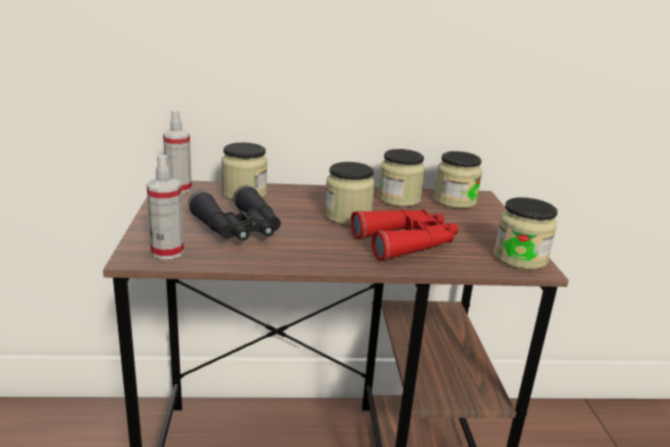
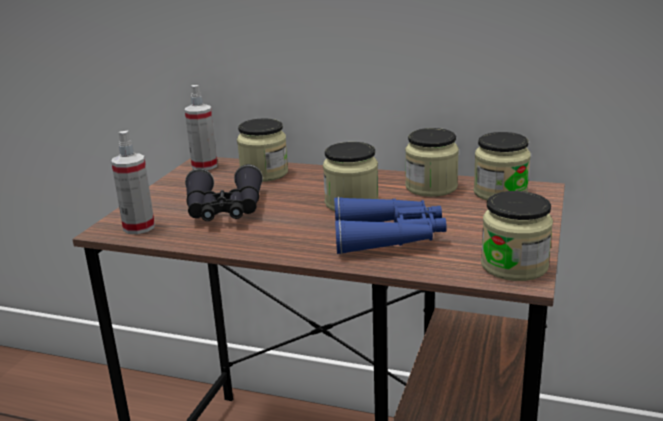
camera: 25 degrees right, 0 degrees up
(406, 243) = (389, 237): red binoculars -> blue binoculars

